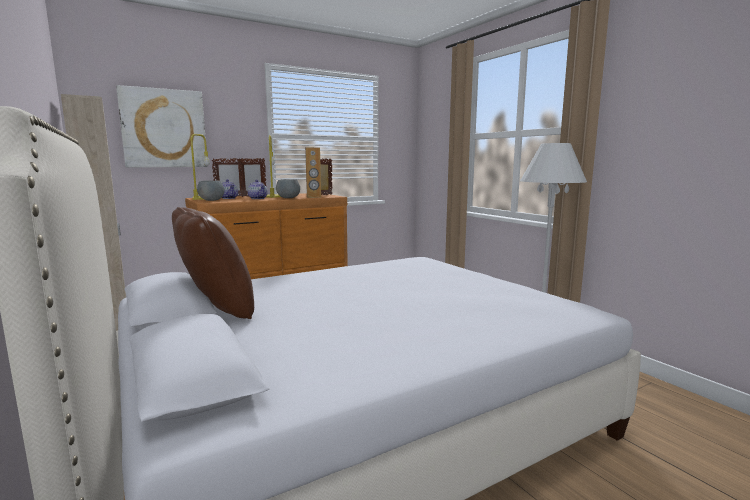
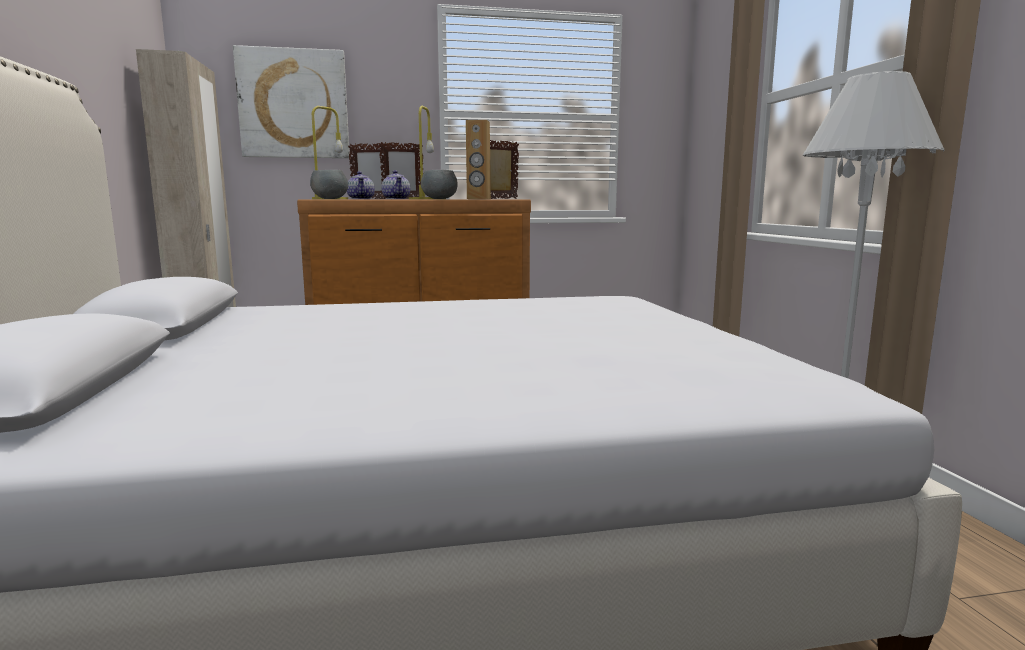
camera: 20 degrees right, 0 degrees up
(216, 310) = (216, 329): brown pillow -> none

